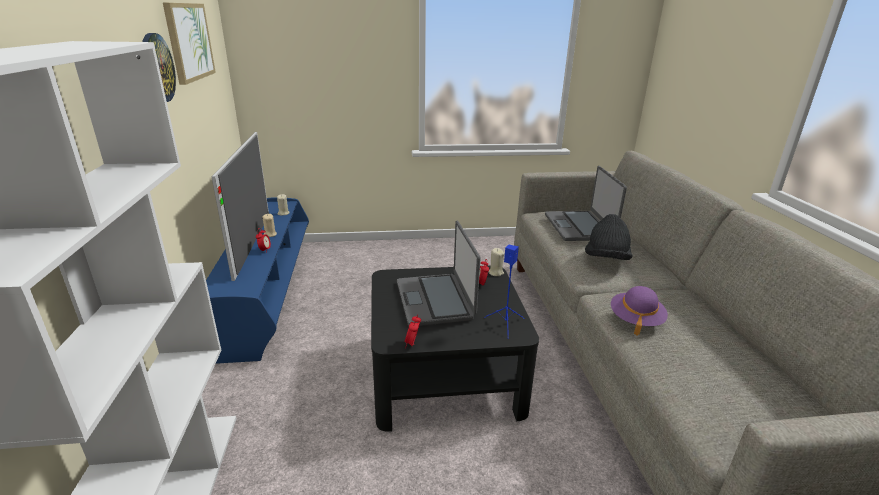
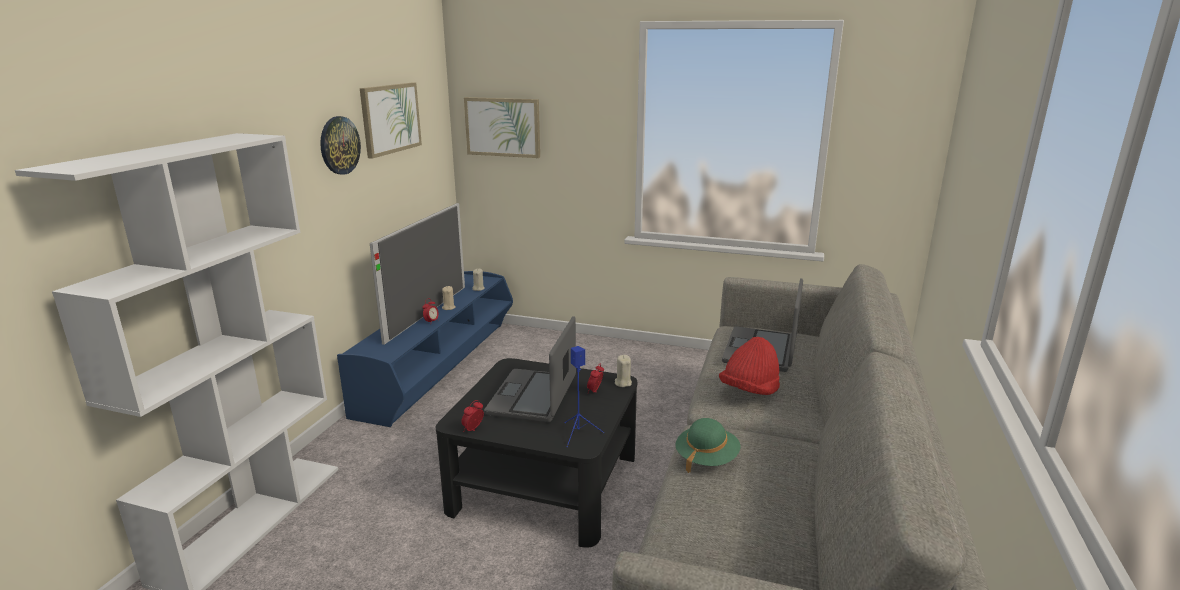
camera: 25 degrees right, 5 degrees down
(286, 55) = (503, 127): none -> picture
(606, 259) = (749, 391): black hat -> red hat
(635, 320) = (706, 458): purple hat -> green hat

